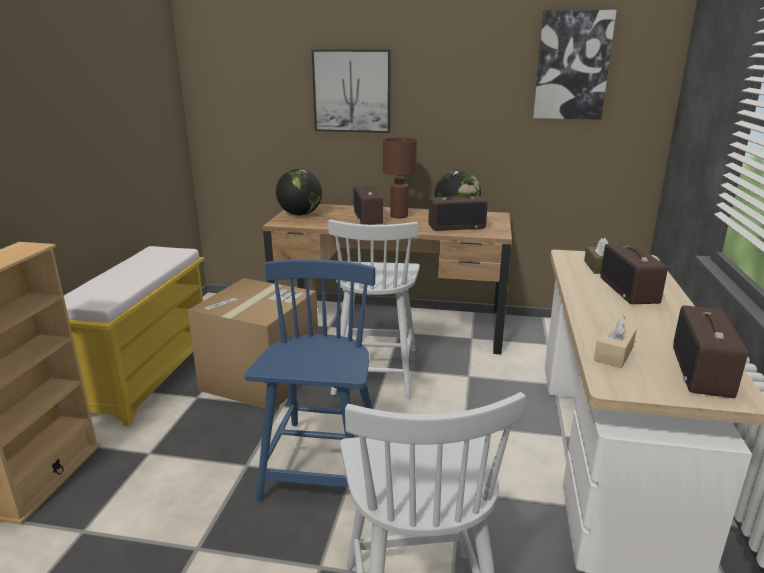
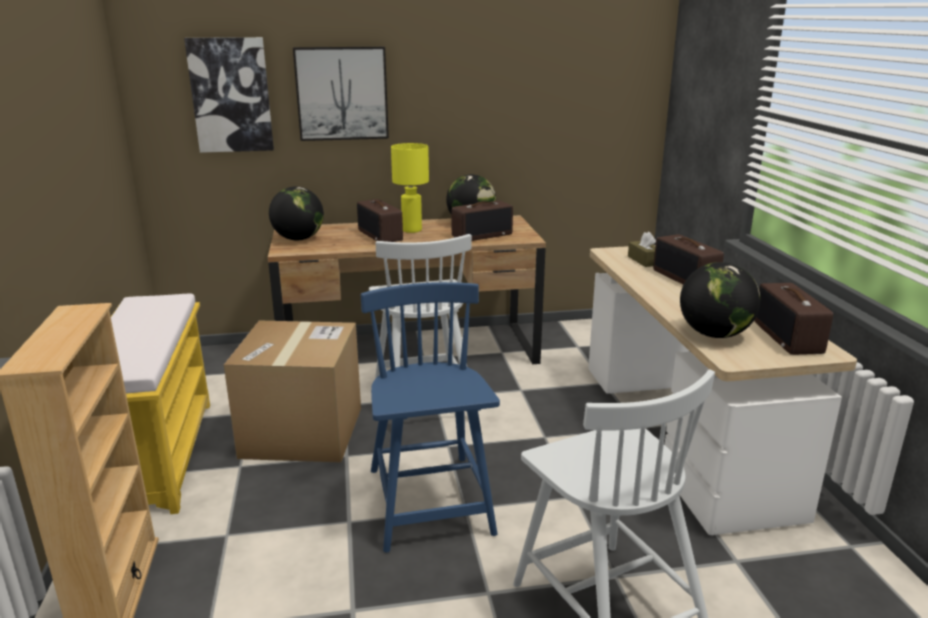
camera: 20 degrees left, 0 degrees up
(399, 216) = (412, 230): brown table lamp -> yellow table lamp
(572, 66) = (573, 61): picture -> picture (231, 95)
(613, 354) = (714, 334): beige tissue box -> globe

